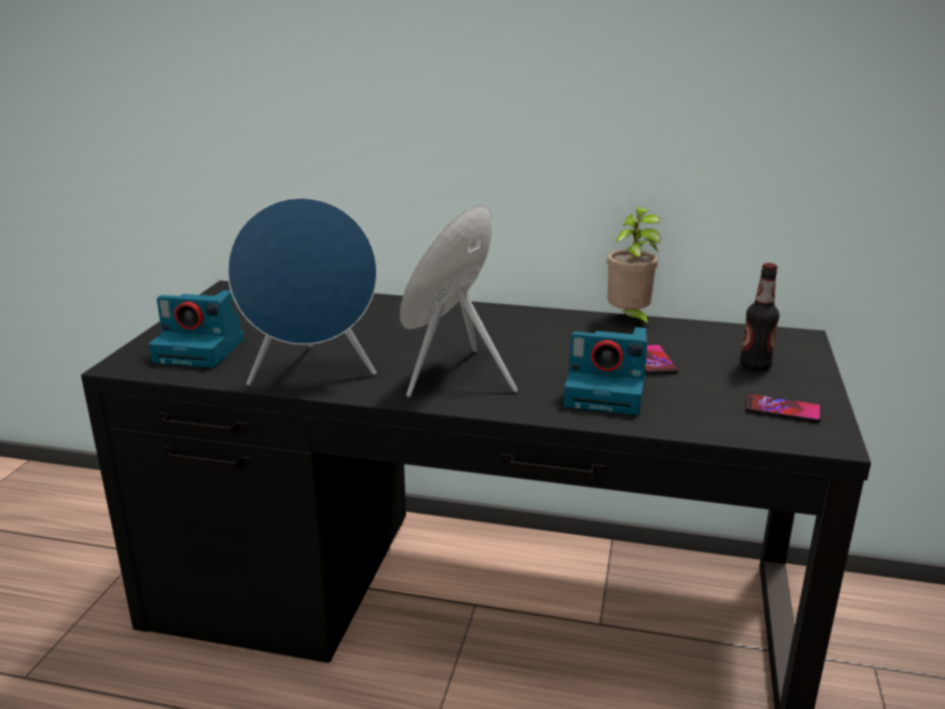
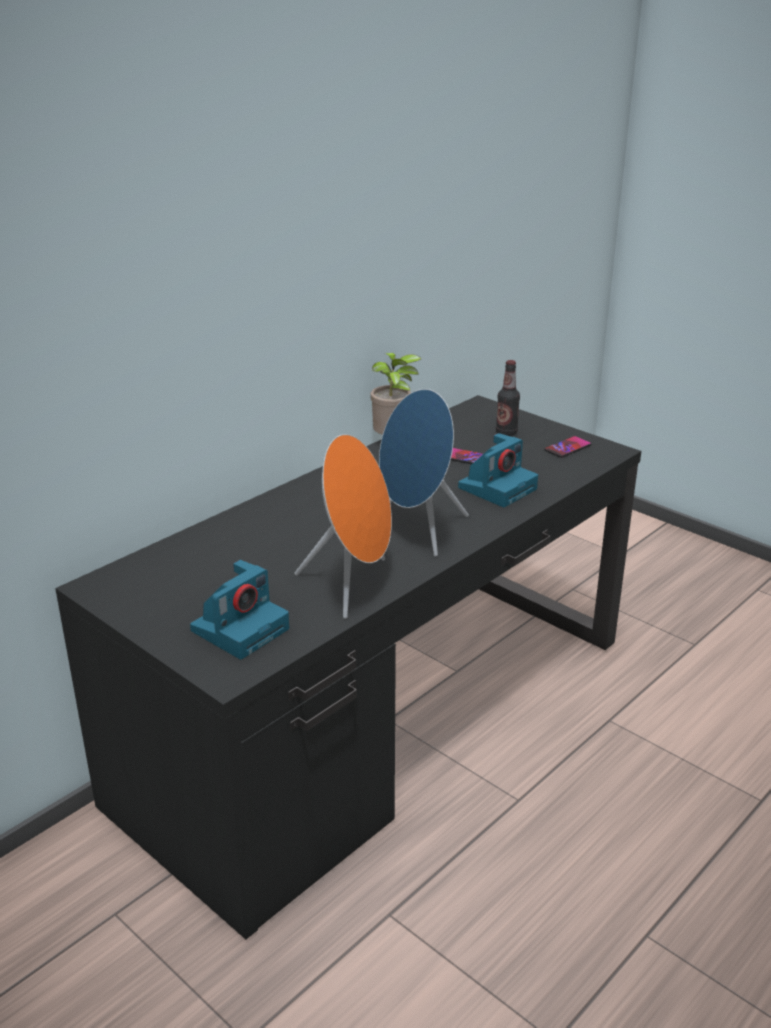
camera: 60 degrees left, 5 degrees up
(312, 374) = (353, 585): blue speaker -> orange speaker

